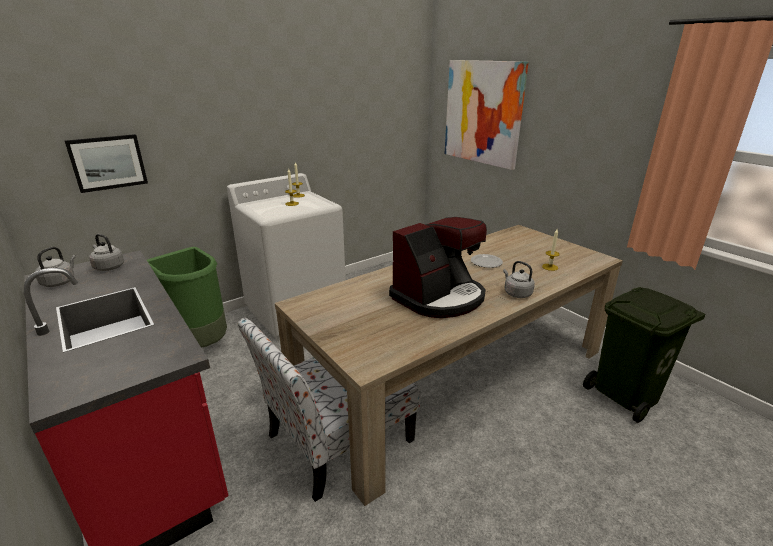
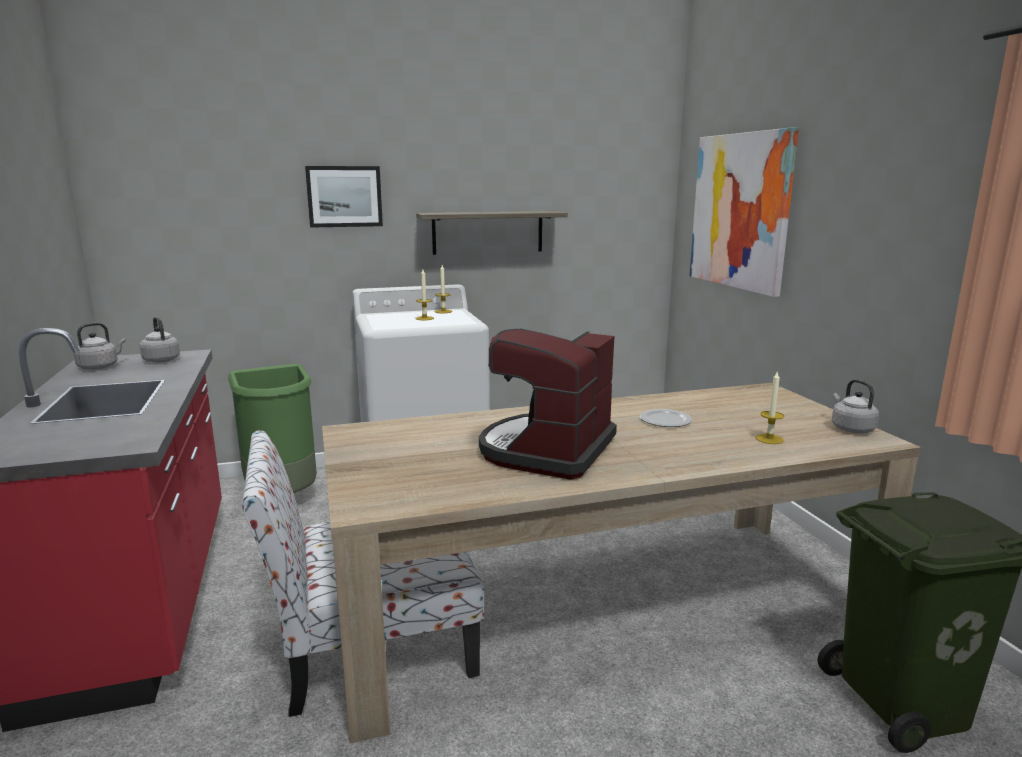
camera: 20 degrees right, 10 degrees down
(108, 162) = (212, 247): picture -> picture (344, 196)
(315, 133) = (488, 232): none -> shelf
(439, 297) = (547, 450): coffee machine -> coffee machine turned 135 degrees clockwise
(516, 293) = (675, 462): grey kettle -> grey kettle (850, 428)

